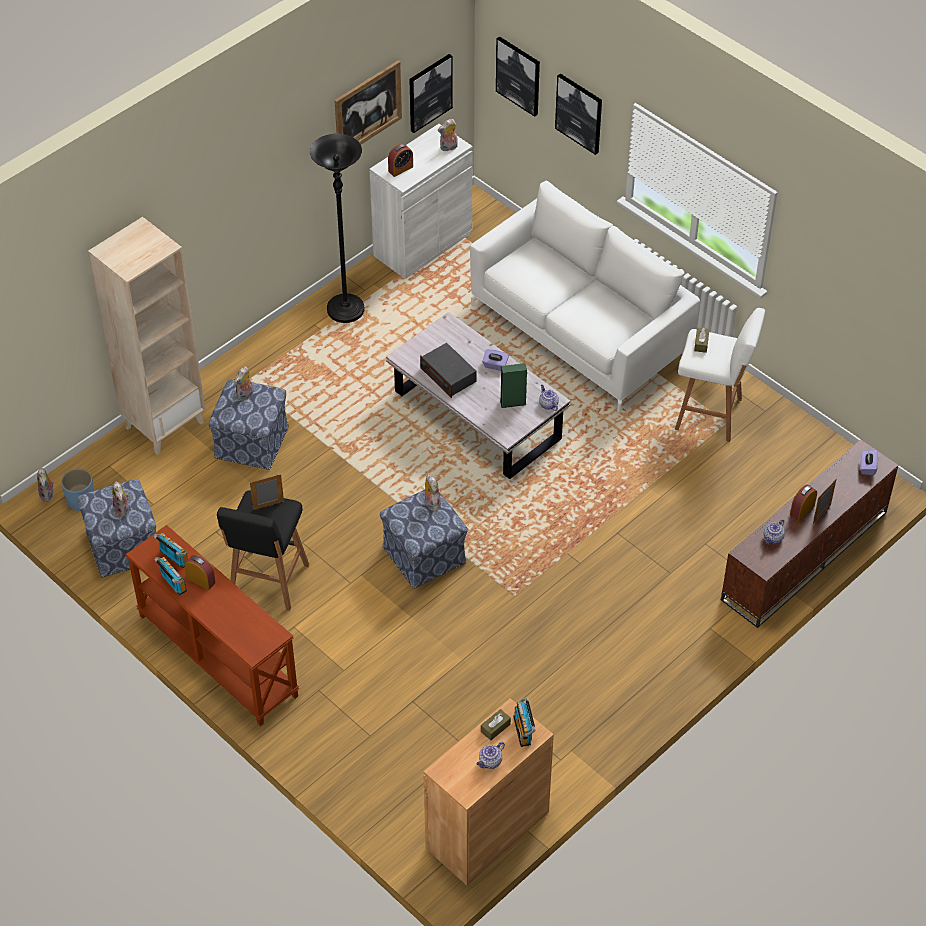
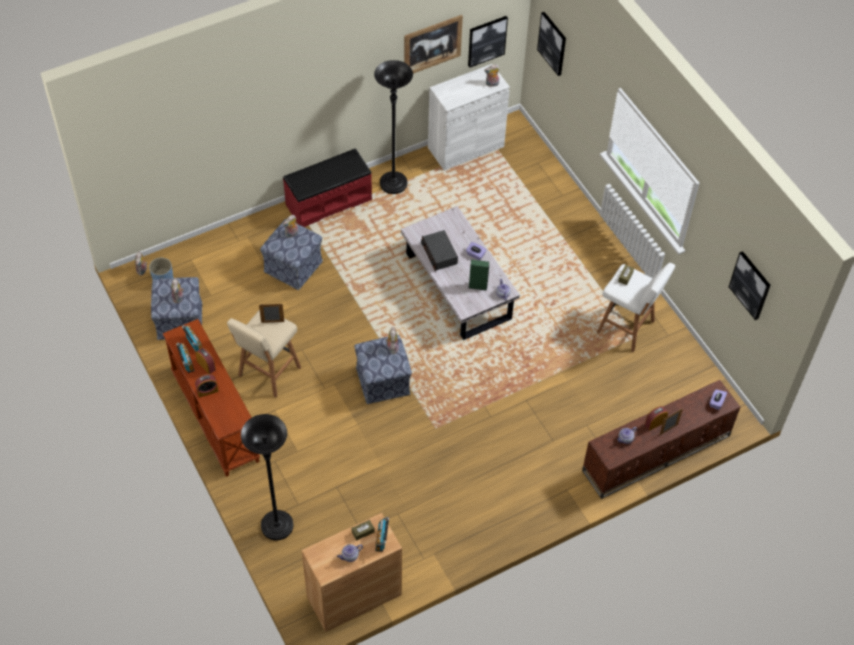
camera: 15 degrees right, 5 degrees up
(164, 424) = (238, 238): beige bookcase -> none
(268, 351) = (328, 202): none -> red bench
(268, 582) = (268, 373): black stool -> beige stool
(352, 770) = (277, 526): none -> black floor lamp
(400, 169) = (451, 92): alarm clock -> alarm clock (207, 391)
(579, 113) = (585, 83): picture -> picture (750, 285)
(580, 330) = (555, 240): white sofa -> none

